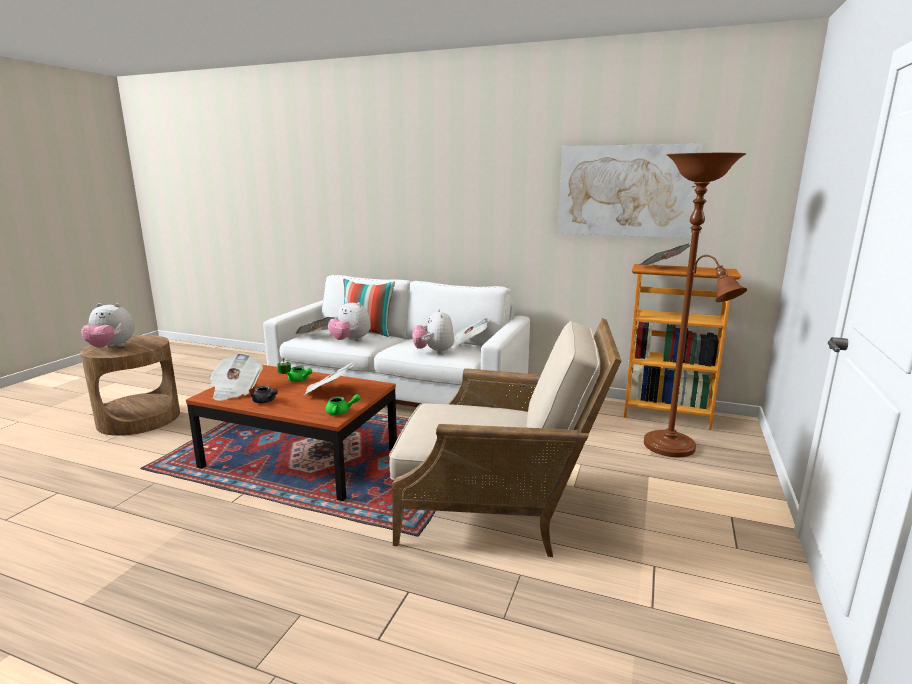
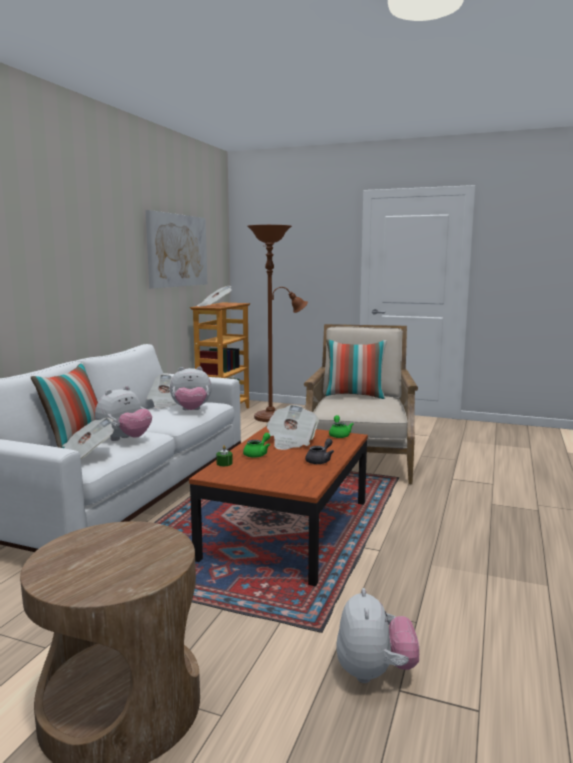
camera: 90 degrees left, 5 degrees down
(111, 347) = (121, 568): plush toy -> plush toy (374, 672)
(235, 390) = (287, 477): newspaper -> none
(506, 421) = (354, 396): none -> pillow

